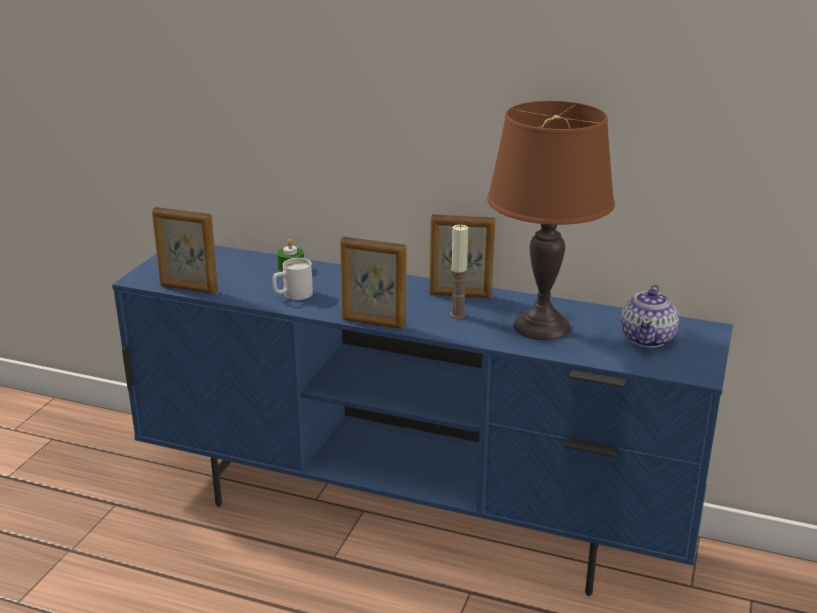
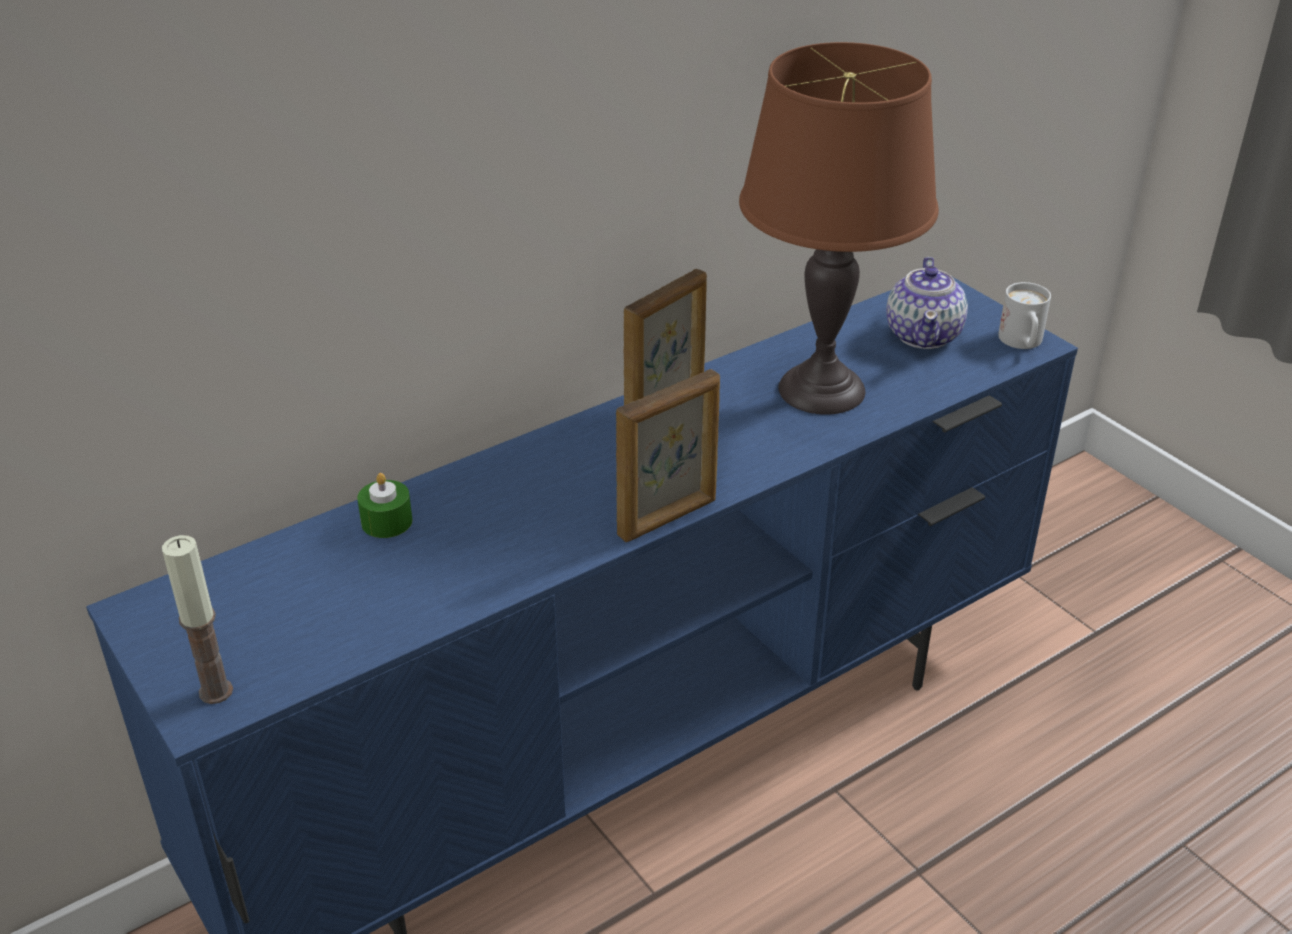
camera: 55 degrees left, 10 degrees up
(188, 289) = (323, 664): picture frame -> none
(292, 295) = (488, 558): white mug -> white mug (1022, 343)
(458, 314) = (720, 437): candle -> candle (215, 691)
(648, 338) = (924, 335): teapot -> teapot turned 45 degrees clockwise

